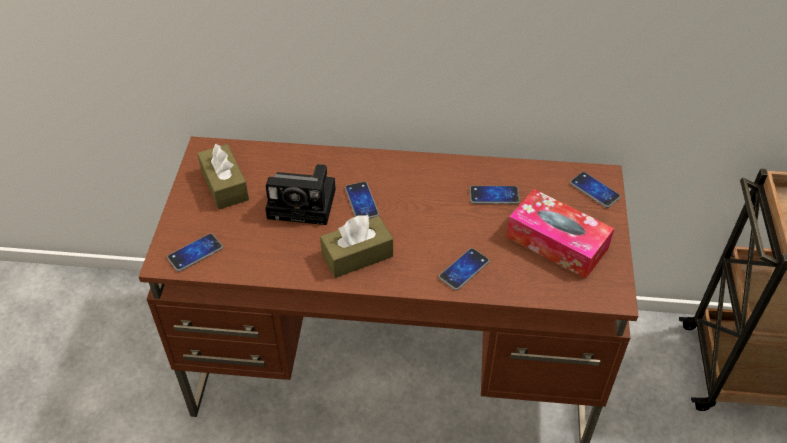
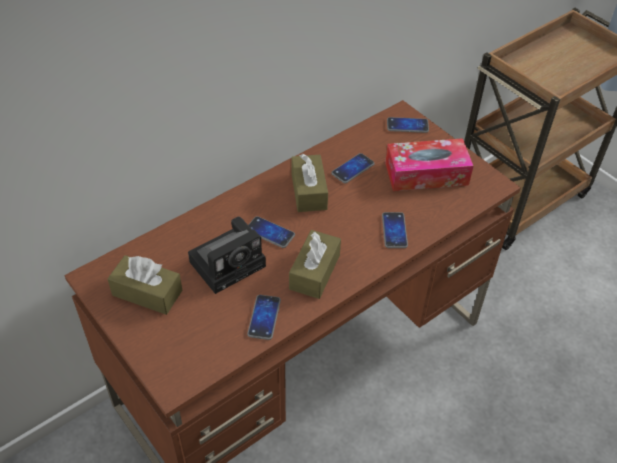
camera: 45 degrees left, 0 degrees up
(195, 253) = (191, 360): phone -> phone (264, 317)
(433, 190) = (309, 191): none -> brown tissue box

